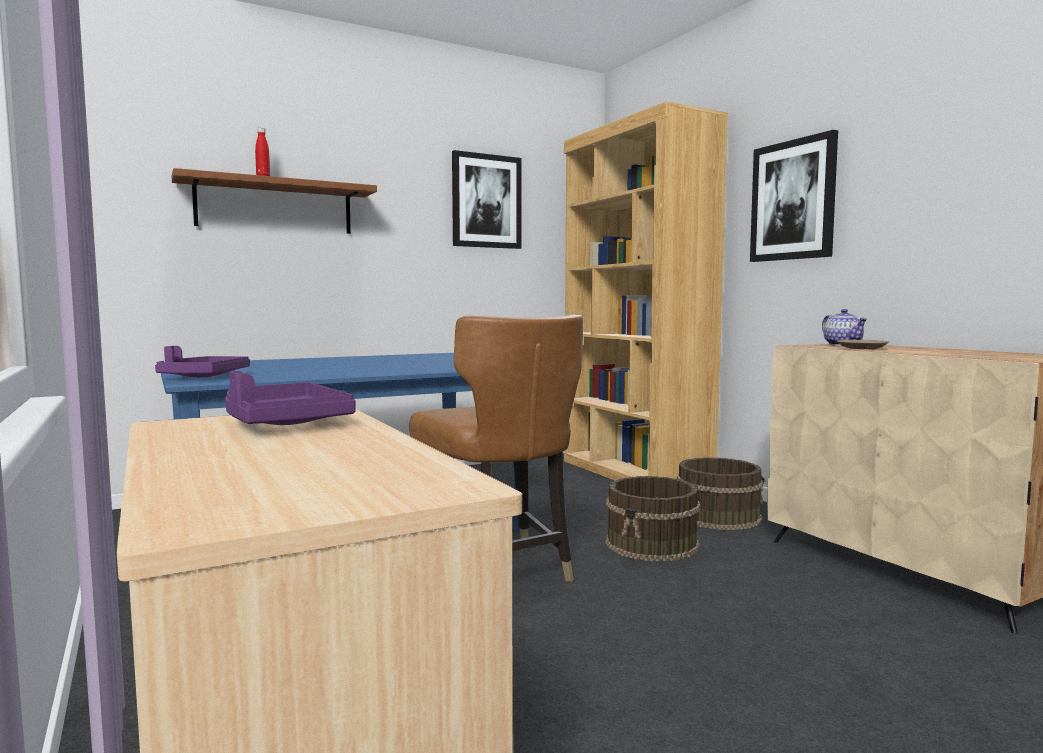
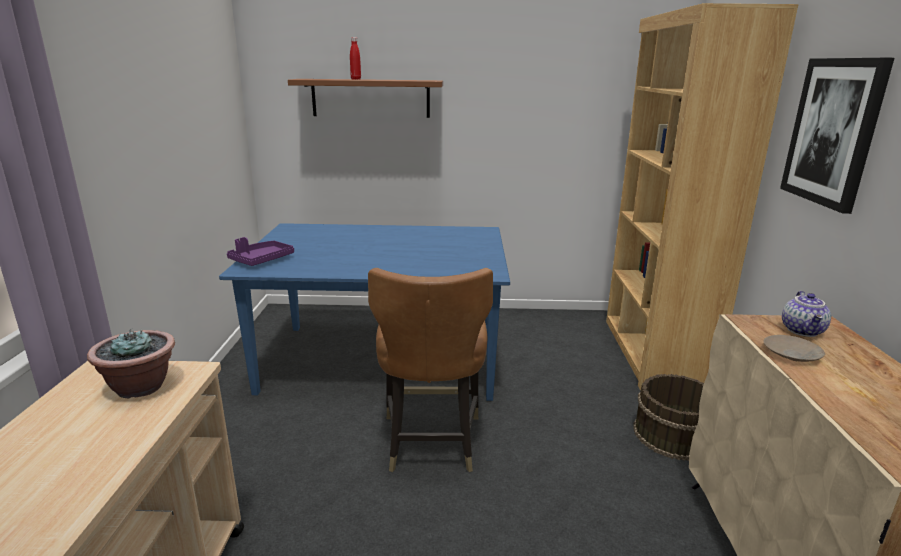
camera: 30 degrees right, 15 degrees up
(283, 423) = (140, 387): purple tray -> potted plant
(486, 201) = (558, 82): picture -> none
(652, 544) = (576, 451): brown bucket -> none

